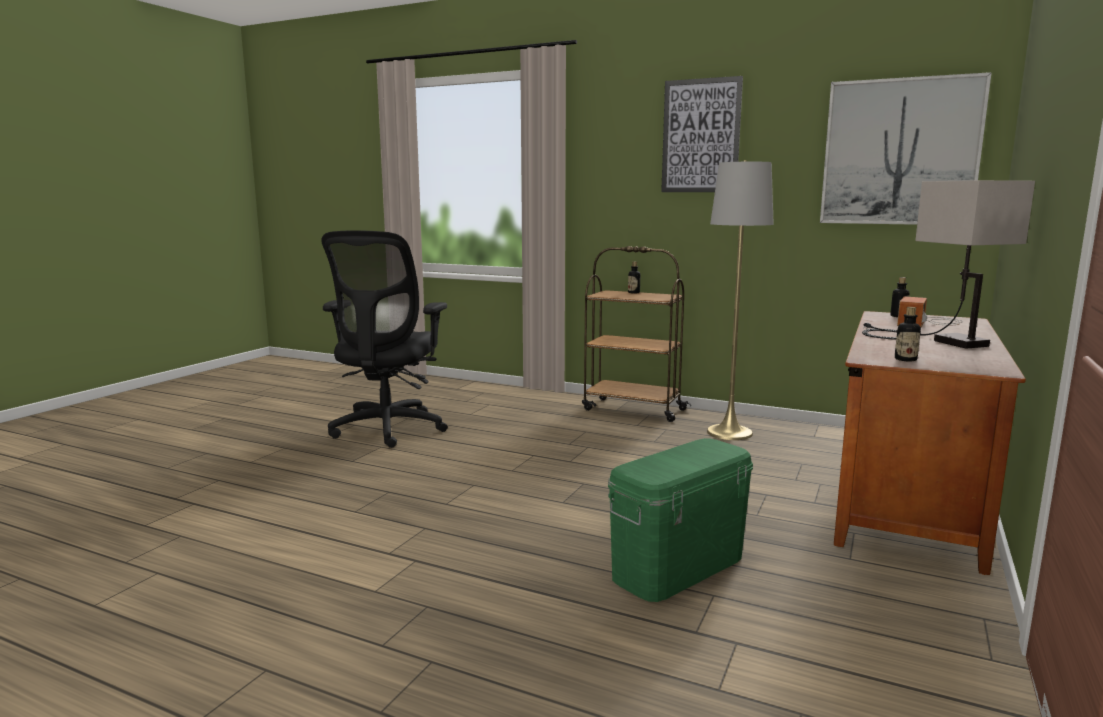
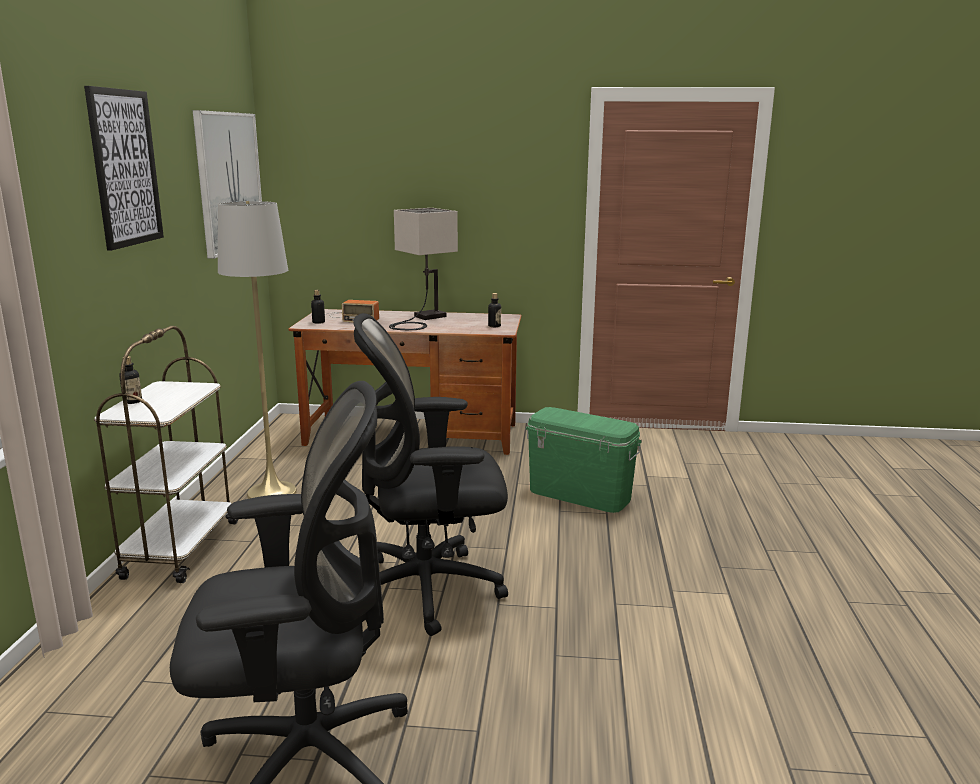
camera: 110 degrees left, 5 degrees up
(520, 468) = (434, 586): none -> black office chair
(632, 409) = (179, 551): brown cart -> white cart

